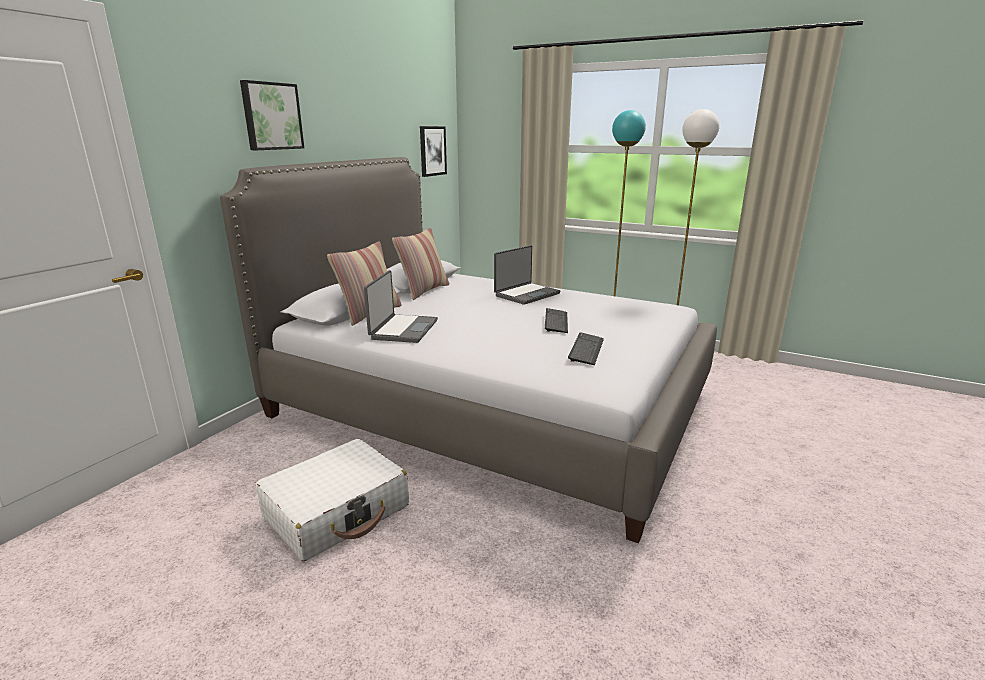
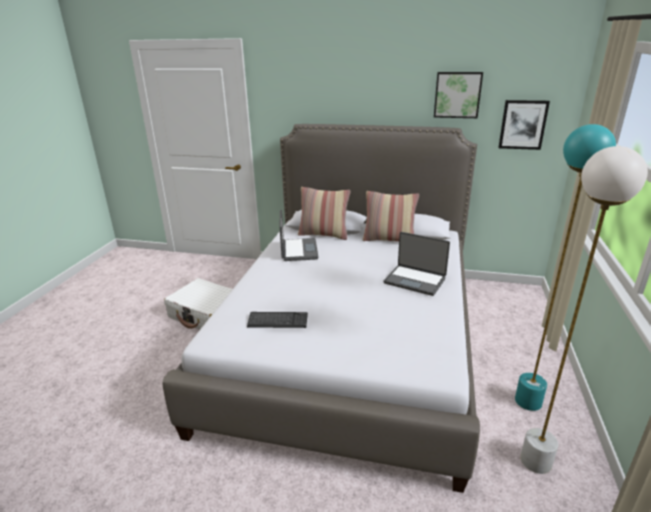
camera: 75 degrees right, 5 degrees up
(271, 116) = (332, 91): picture -> picture (457, 94)
(403, 329) = (298, 250): laptop -> laptop turned 90 degrees counterclockwise
(556, 322) = (343, 302): keyboard -> none

